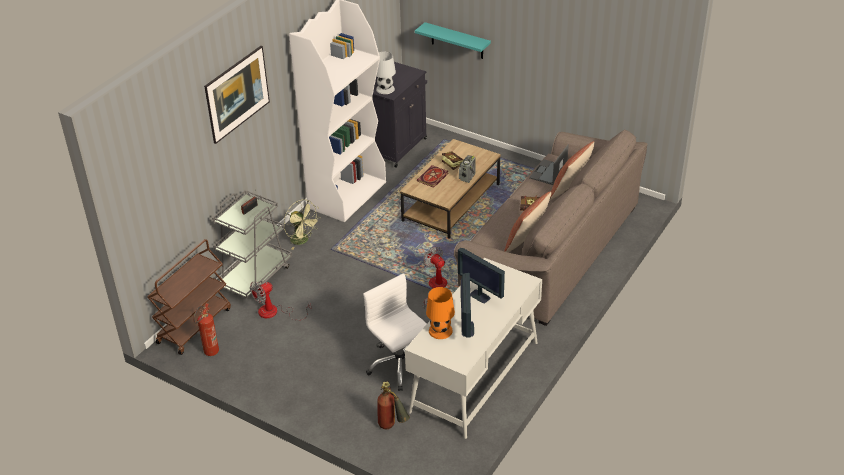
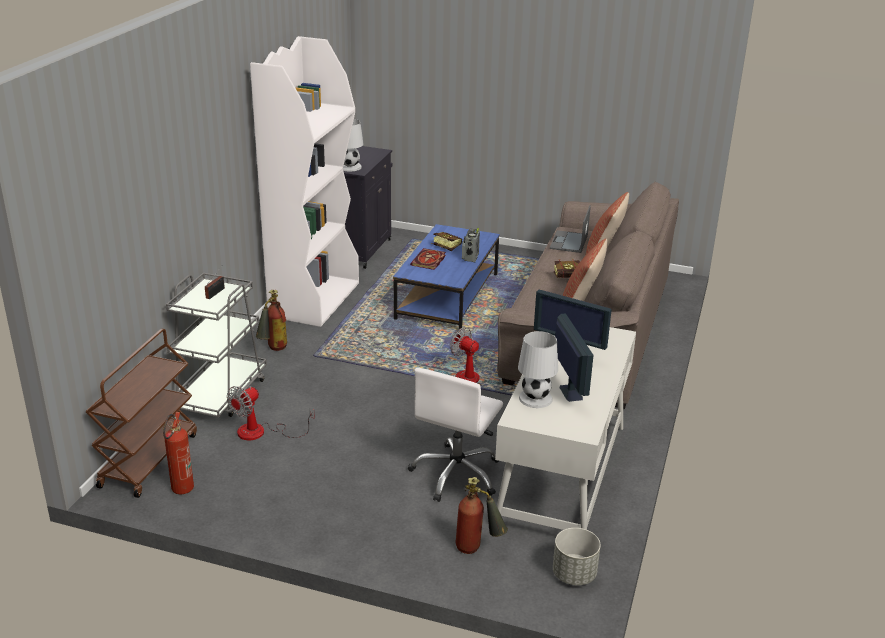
camera: 15 degrees left, 10 degrees down
(239, 108) = (195, 152): picture -> none
(303, 240) = (273, 350): green fan -> fire extinguisher
(400, 365) = (457, 474): white office chair -> white office chair turned 105 degrees counterclockwise
(440, 330) = (535, 398): orange table lamp -> white table lamp
(450, 455) = (574, 574): none -> grey planter
(451, 203) = (447, 297): brown coffee table -> blue coffee table
(457, 41) = (427, 111): turquoise shelf -> none

